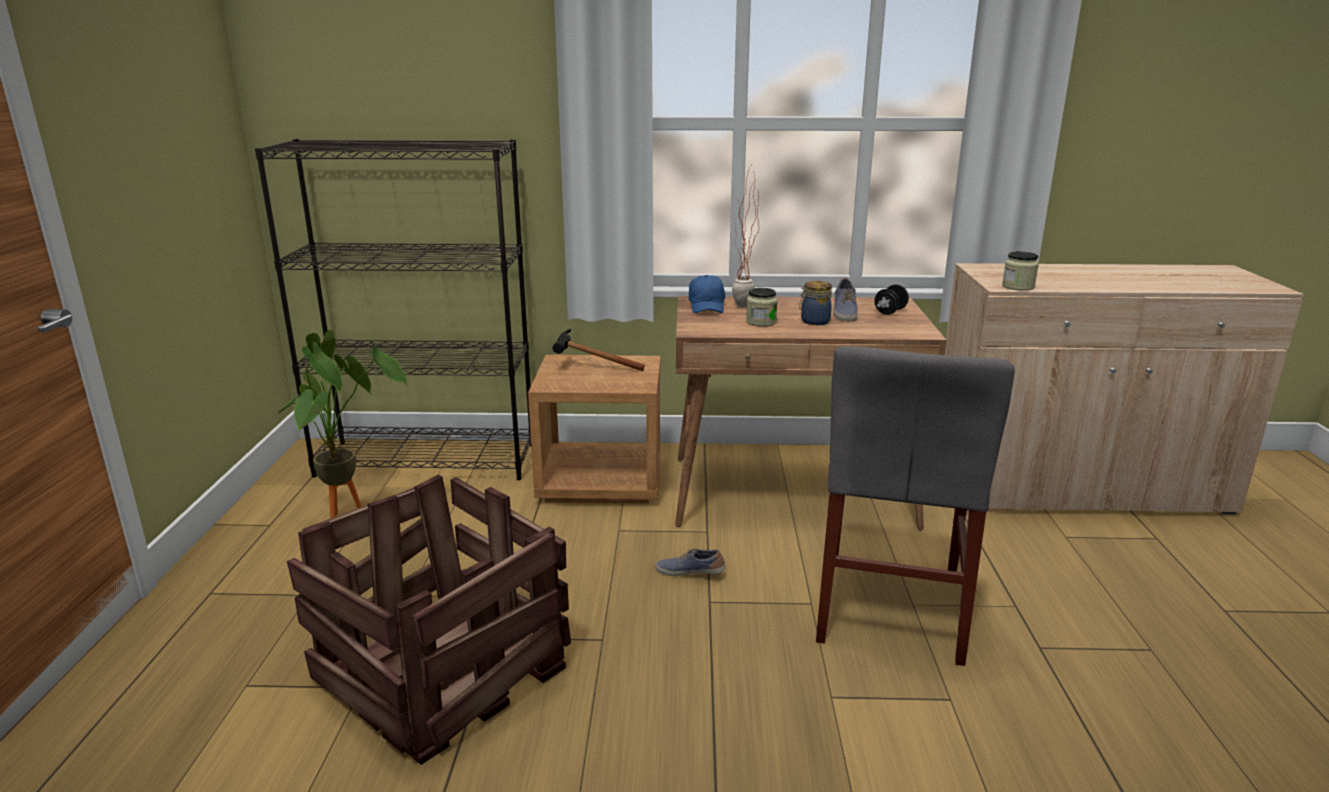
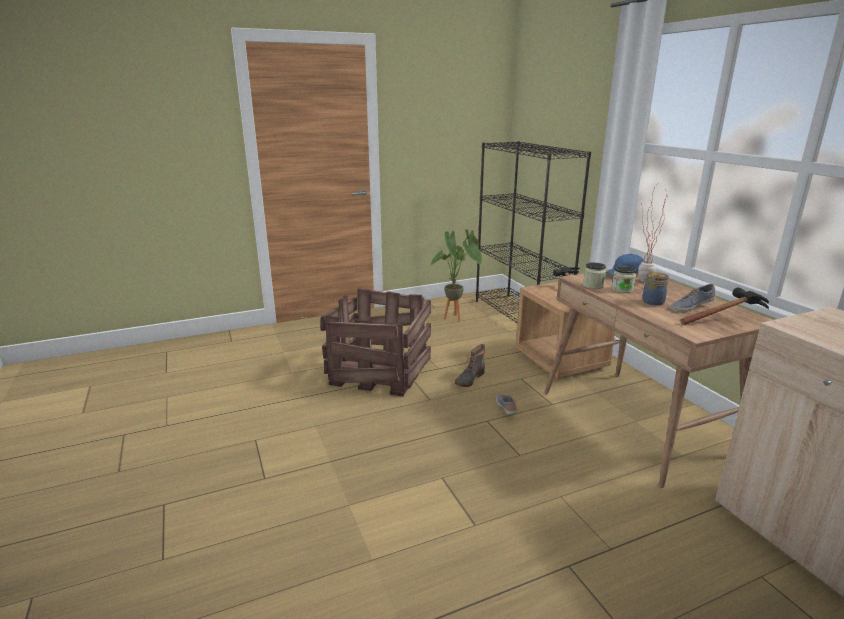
camera: 65 degrees right, 0 degrees up
(574, 576) = (469, 379): none -> boot
(890, 312) = (725, 320): black dumbbell -> hammer
(890, 604) = (549, 486): grey chair -> none
(1018, 286) = (802, 331): jar -> jar (593, 286)

